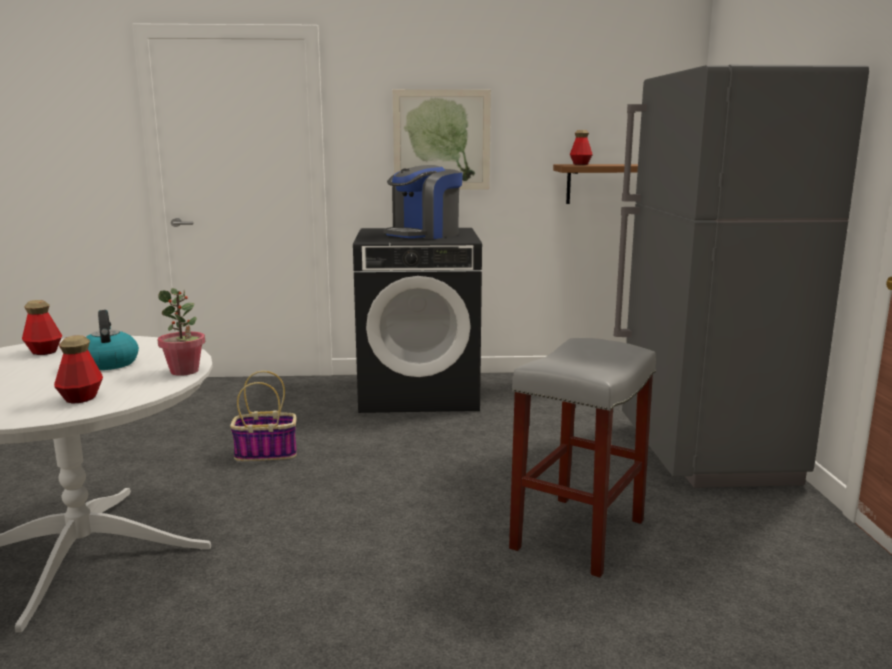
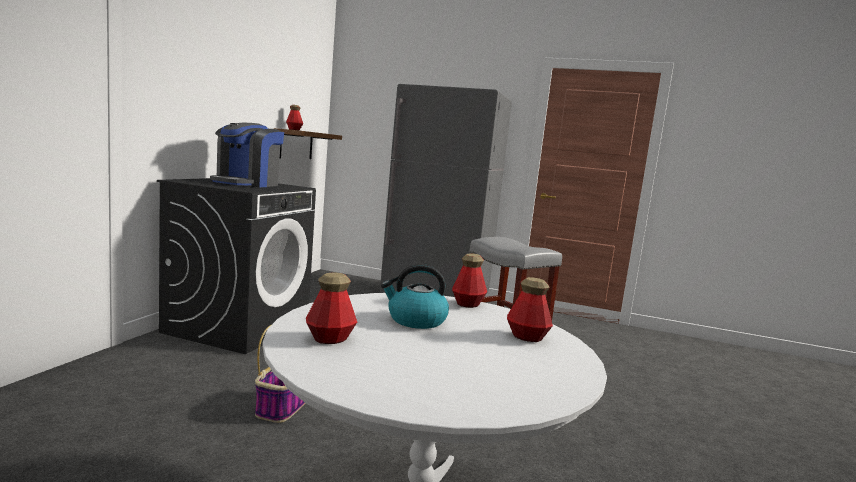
camera: 70 degrees left, 5 degrees down
(185, 371) = (468, 304): potted plant -> bottle
(424, 235) = (247, 184): coffee machine -> coffee machine turned 45 degrees clockwise
(441, 140) = (214, 99): picture -> none

